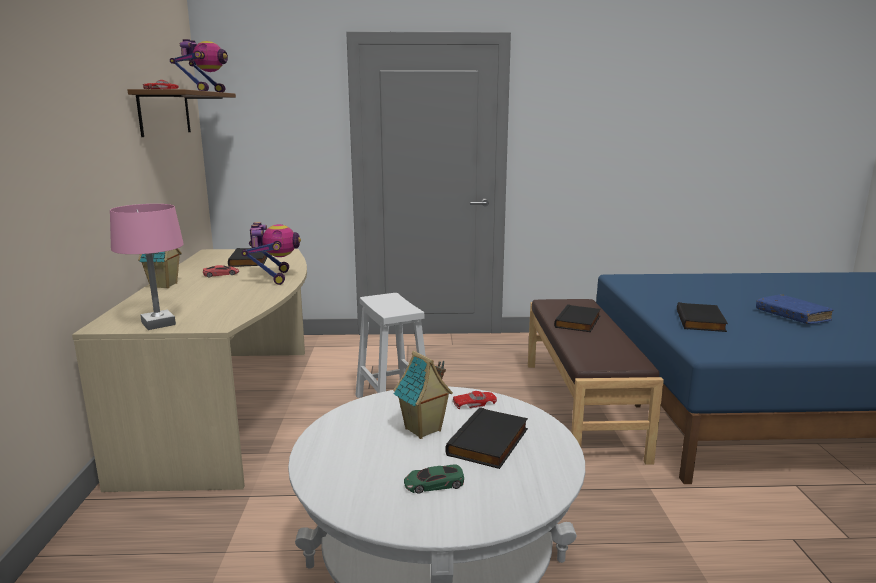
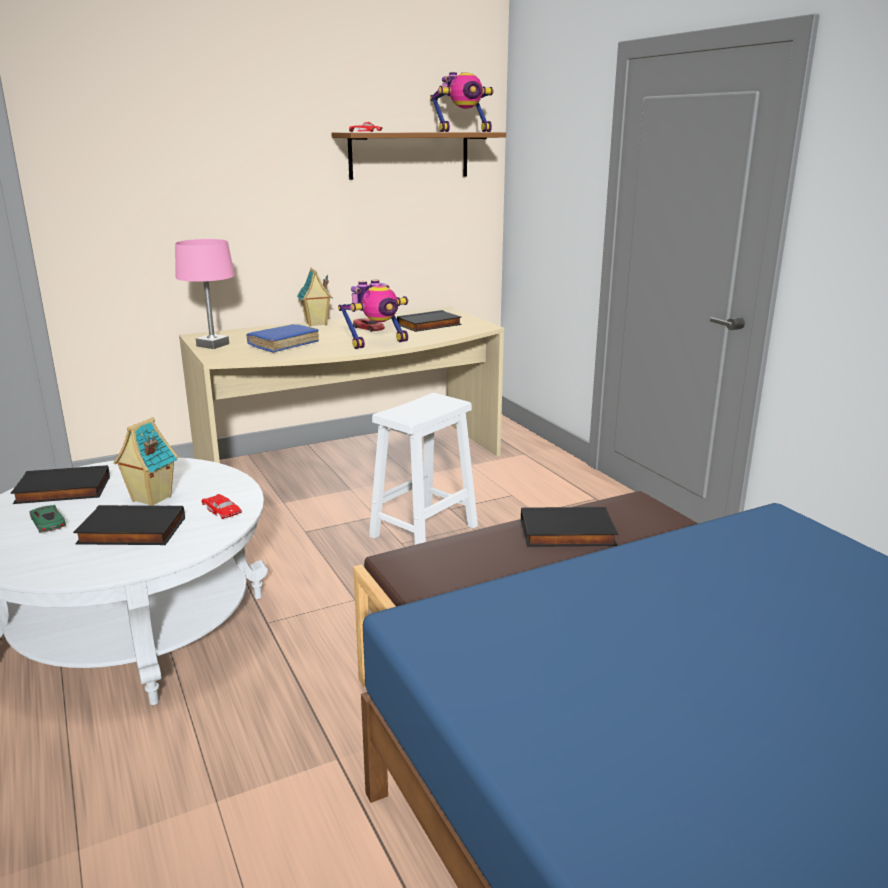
camera: 65 degrees right, 5 degrees up
(702, 321) = (586, 610): black book -> black book (62, 491)
(792, 316) = (759, 725): blue book -> blue book (283, 344)

